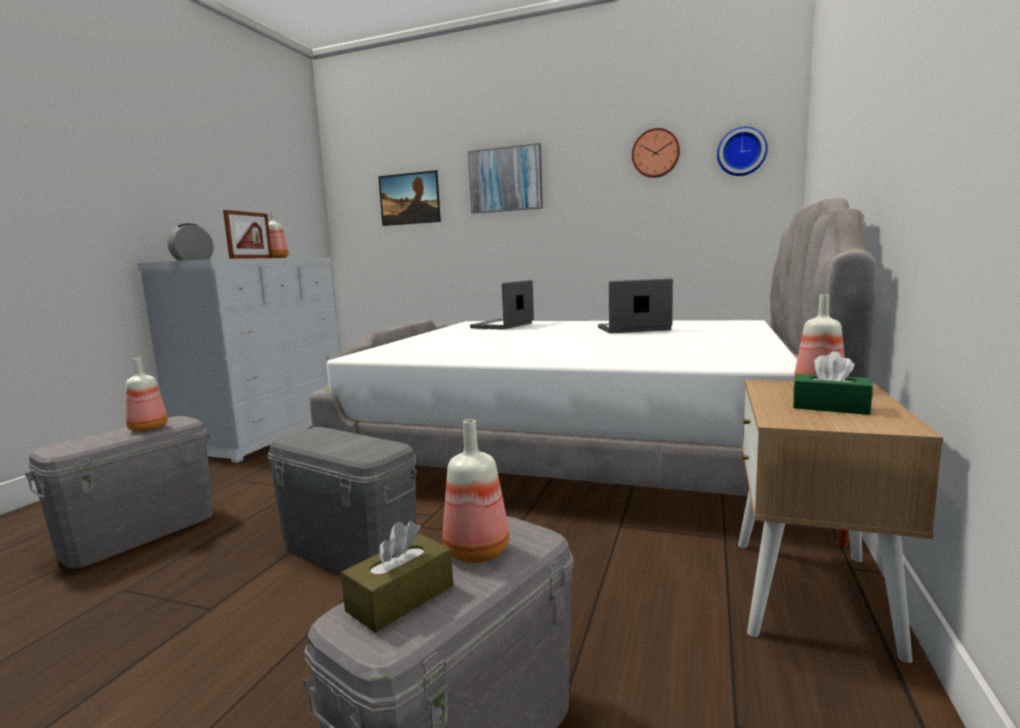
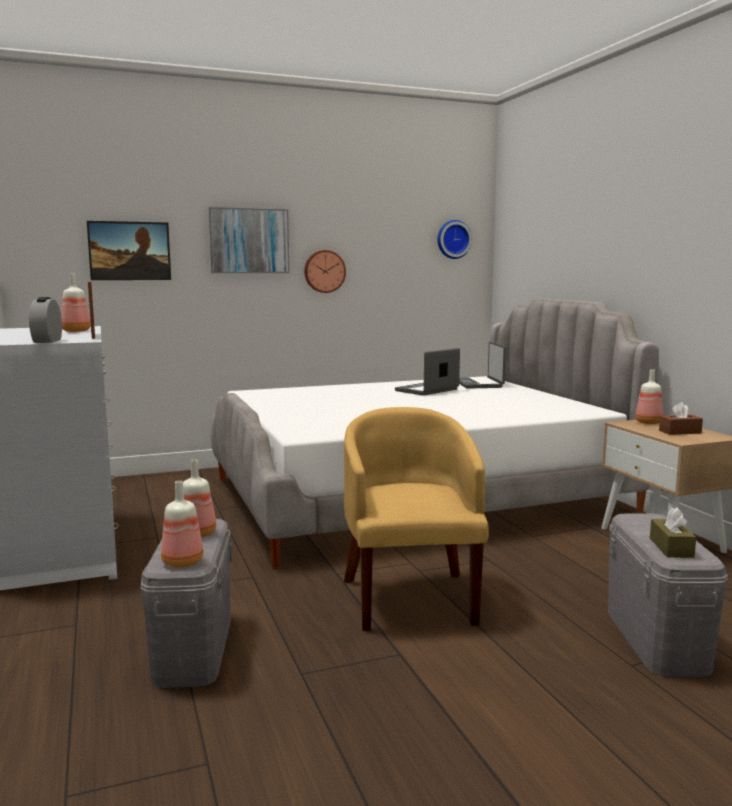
camera: 40 degrees left, 0 degrees up
(350, 552) = (410, 597): grey storage box -> yellow armchair
(476, 550) = (648, 527): bottle -> bottle (181, 562)
(503, 325) = (298, 394): laptop -> laptop (479, 384)
(655, 153) = (390, 232): wall clock -> wall clock (324, 271)
(830, 407) = (680, 432): green tissue box -> brown tissue box

